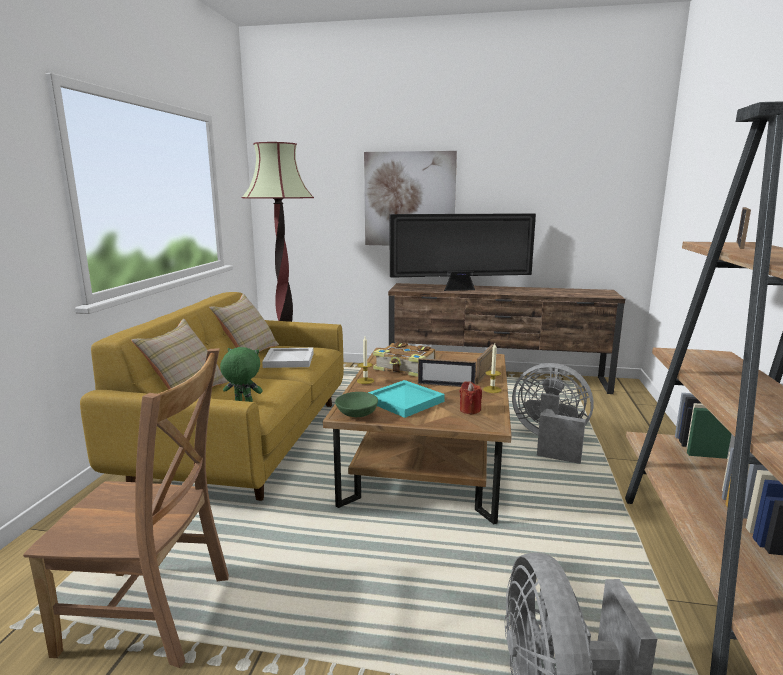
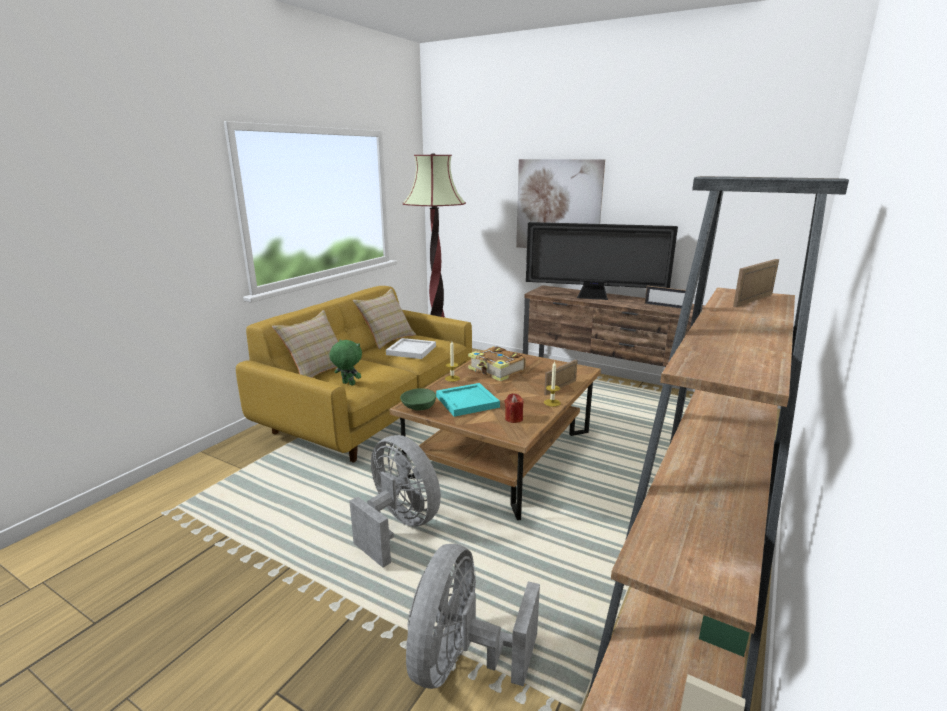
camera: 20 degrees right, 5 degrees up
(154, 614) = (241, 526): brown chair -> none
(446, 385) = (516, 392): picture frame -> picture frame (665, 306)
(550, 441) = (628, 458): grey fan -> grey fan (398, 526)

